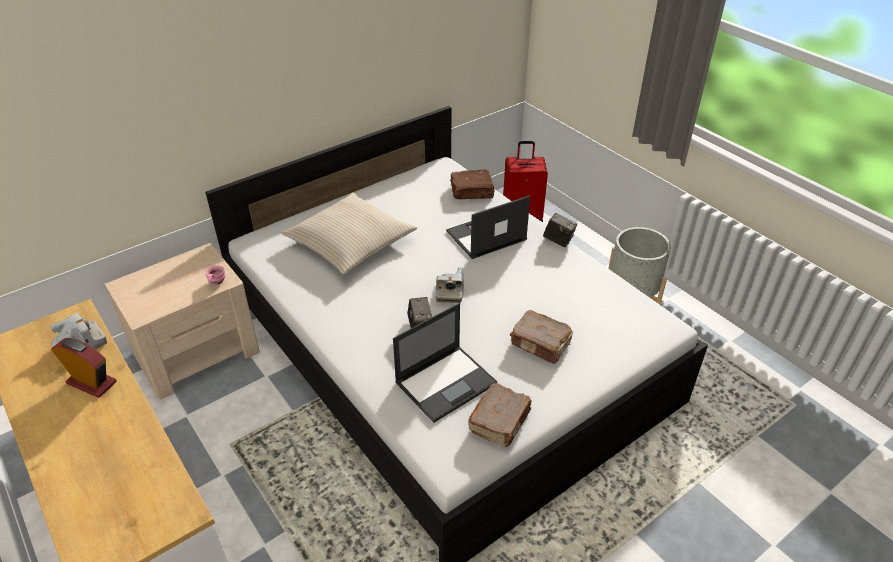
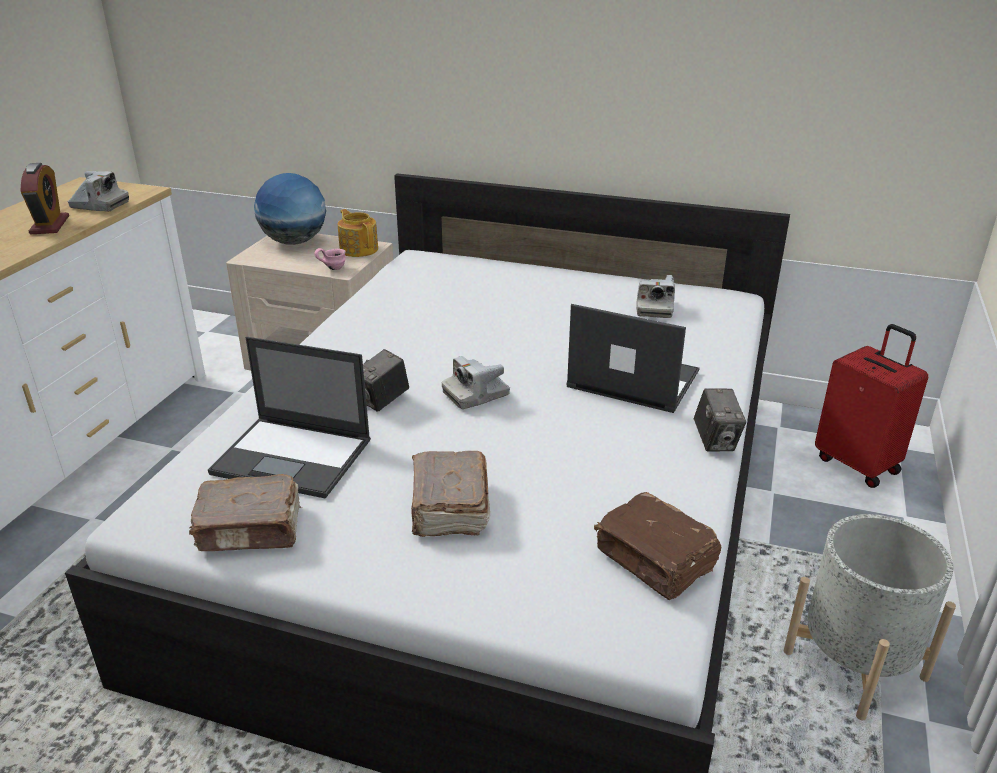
camera: 55 degrees right, 10 degrees down
(144, 284) = (294, 242): none -> globe
(200, 260) = (359, 249): none -> teapot
(350, 243) = (485, 302): beige pillow -> none
(425, 193) = (654, 308): none -> camera
(472, 192) = (711, 336): brown book -> brown book (655, 560)

